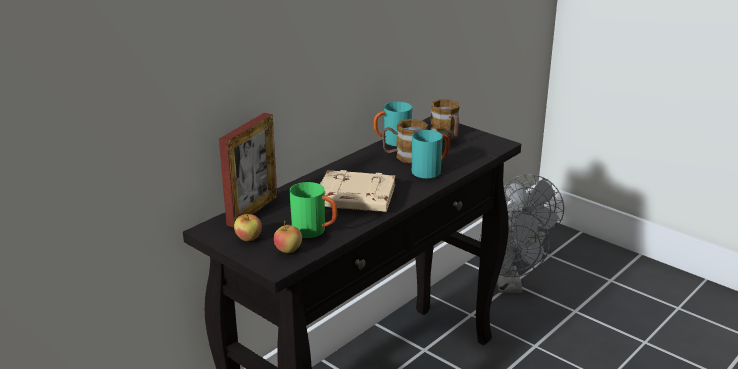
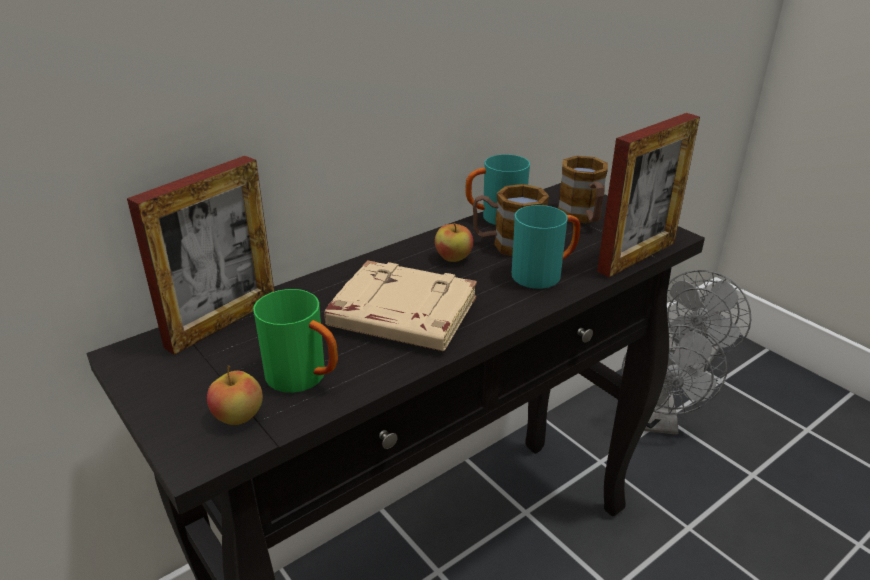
camera: 10 degrees right, 5 degrees up
(249, 238) = (184, 381): apple -> apple (453, 258)
(482, 157) = (636, 257): none -> picture frame

